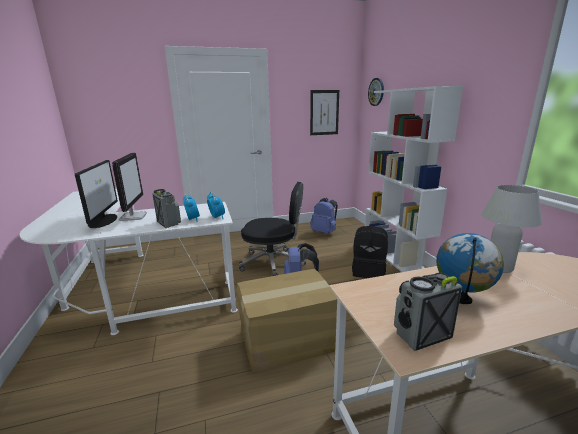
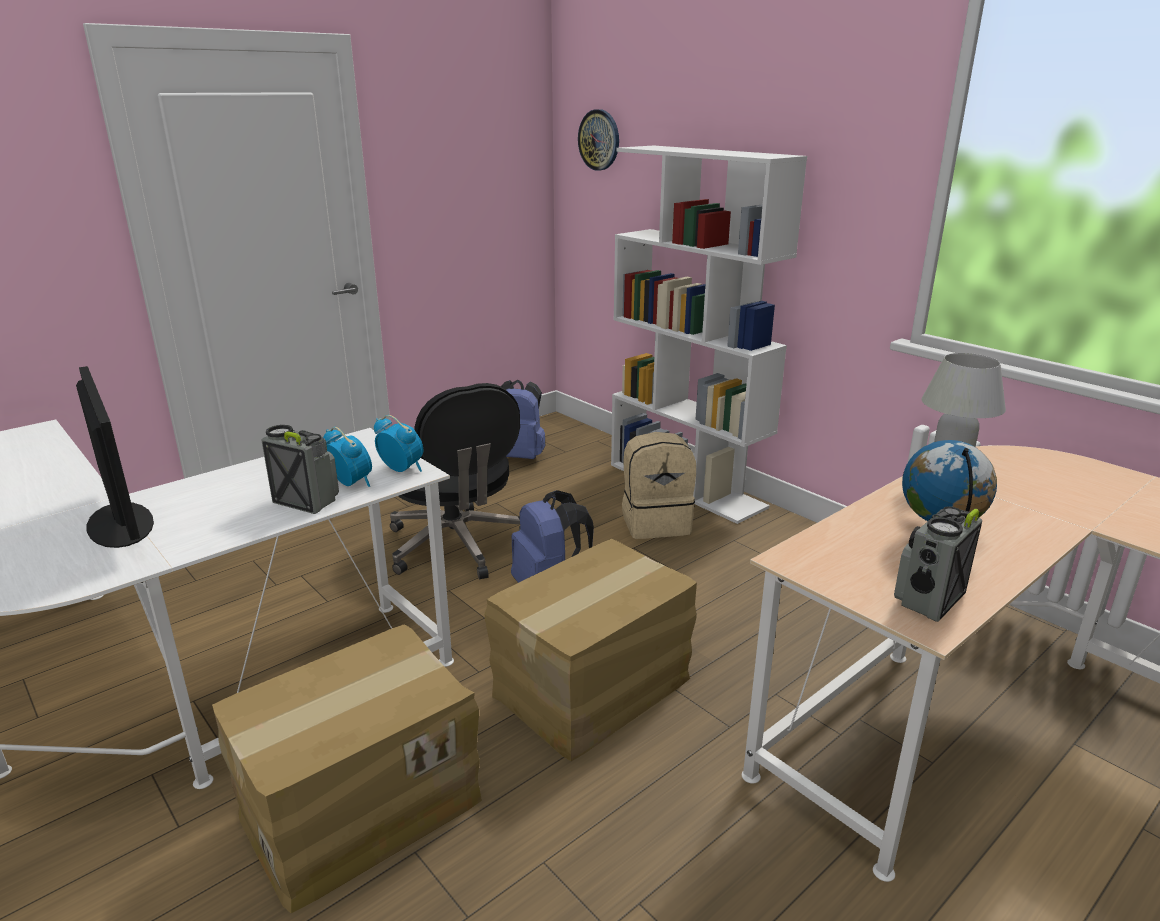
camera: 25 degrees left, 5 degrees up
(133, 217) = (189, 501): monitor -> none
(156, 362) = (360, 805): none -> cardboard box
(273, 263) = (456, 545): black office chair -> black office chair turned 75 degrees clockwise
(324, 112) = (484, 184): picture -> none
(369, 271) = (656, 523): black backpack -> beige backpack

